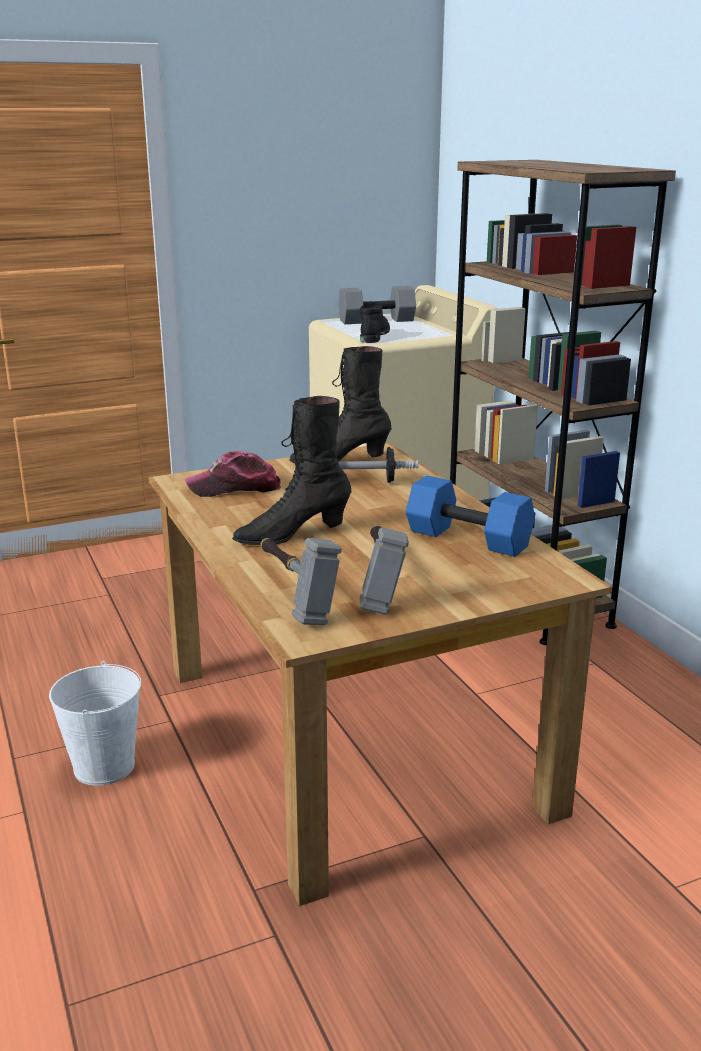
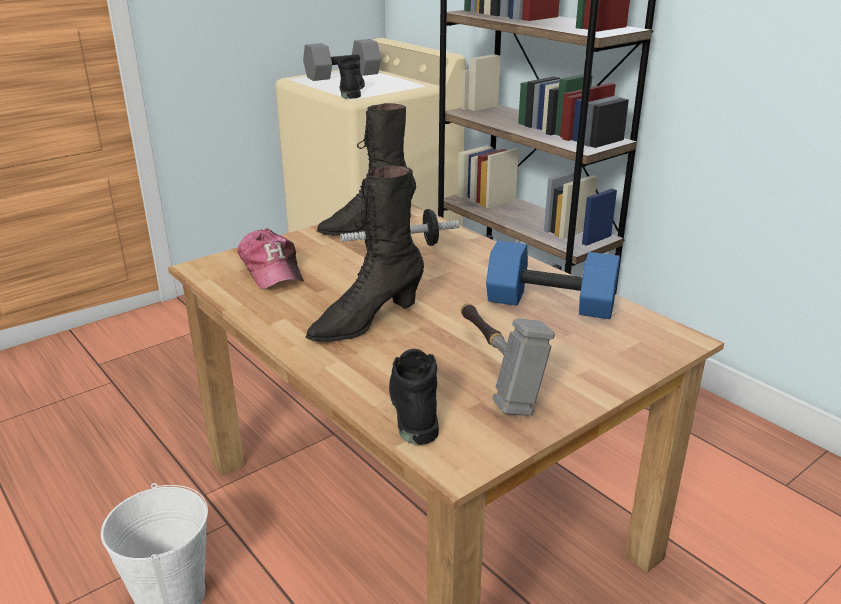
camera: 15 degrees left, 5 degrees up
(235, 488) = (272, 270): cap -> cap turned 90 degrees counterclockwise
(294, 595) = (413, 404): hammer -> black boot

